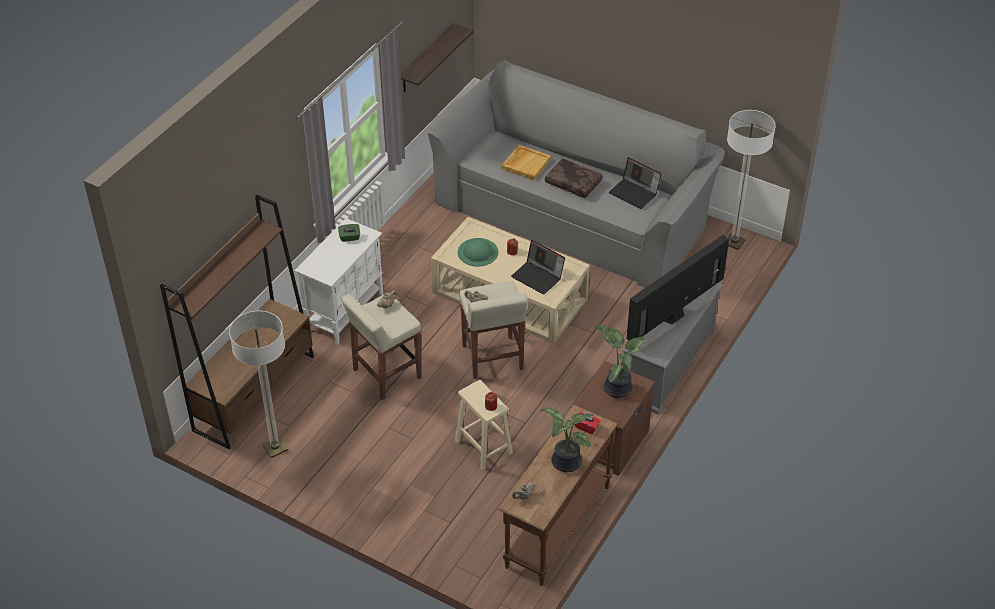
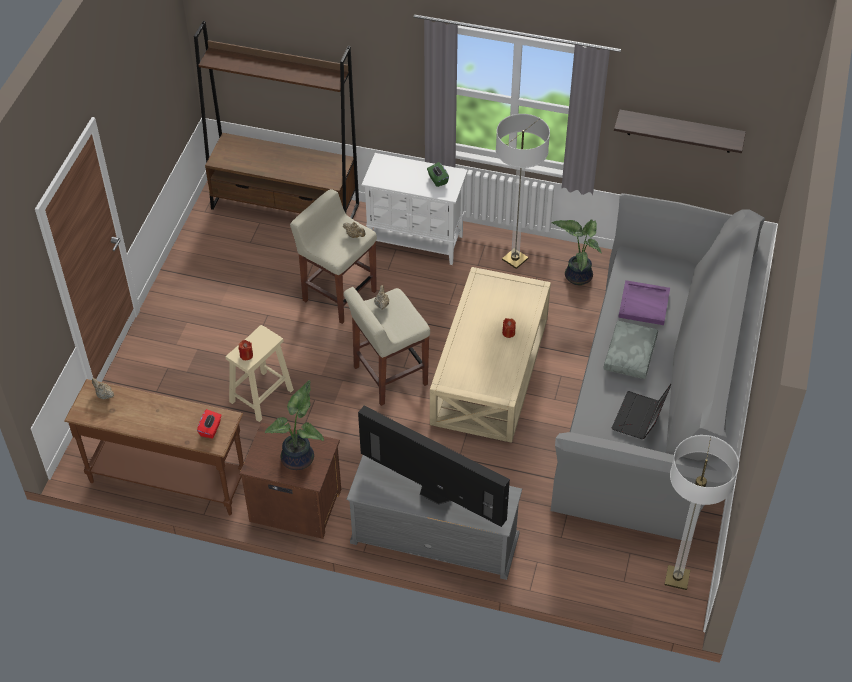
camera: 75 degrees right, 5 degrees up
(275, 448) = (220, 240): floor lamp -> floor lamp (515, 259)
(477, 252) = (495, 303): green hat -> none
(526, 164) = (644, 304): beige tray -> purple tray
(538, 277) = (475, 364): laptop -> none
(564, 463) = (155, 420): potted plant -> potted plant (577, 275)
(574, 183) = (631, 355): brown pillow -> grey pillow

